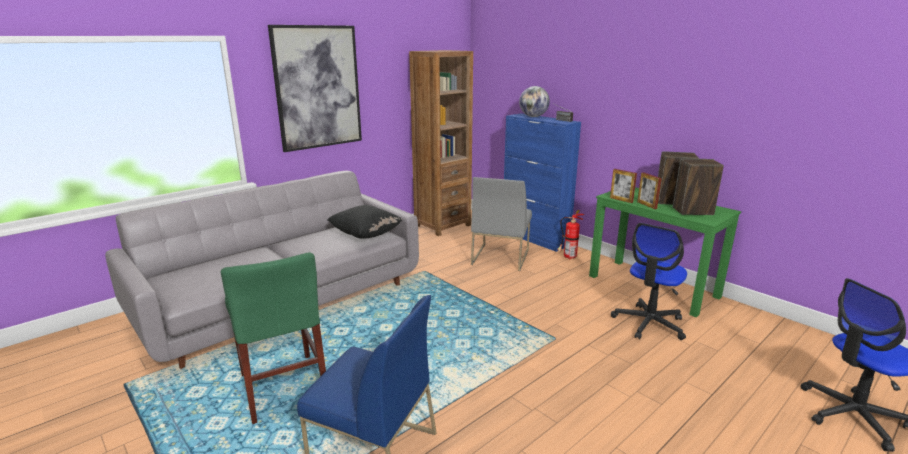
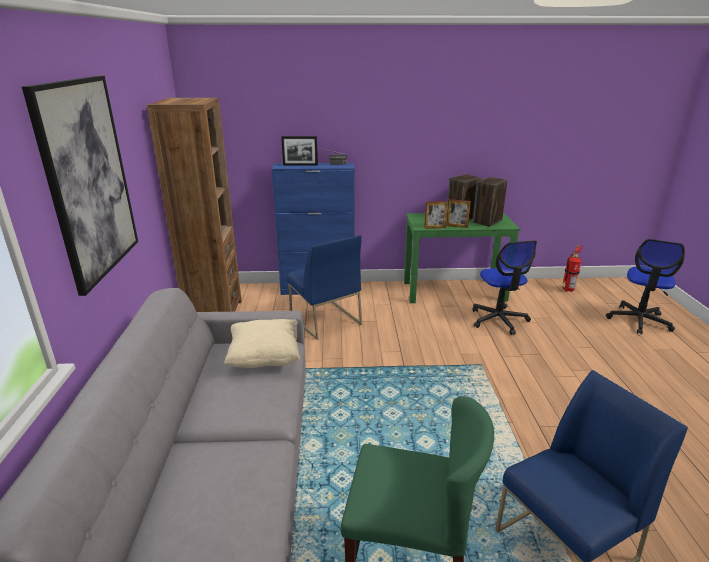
camera: 50 degrees left, 5 degrees up
(365, 235) = (265, 358): black pillow -> beige pillow
(500, 257) = (324, 319): grey chair -> blue chair
(533, 116) = (300, 165): globe -> picture frame
(568, 257) = (370, 294): fire extinguisher -> fire extinguisher (567, 290)

